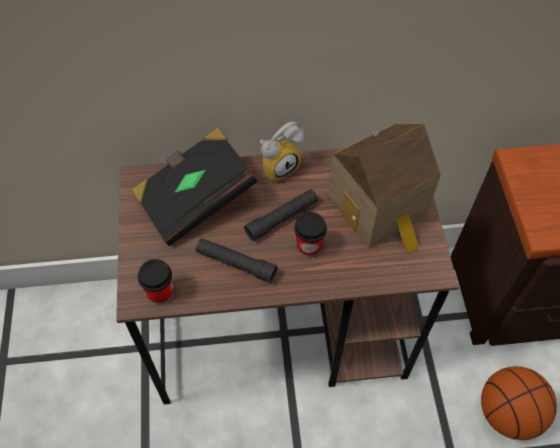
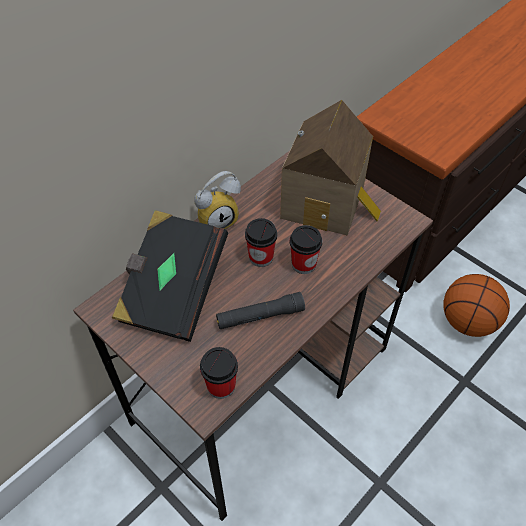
camera: 40 degrees left, 5 degrees down
(279, 165) = (217, 220): alarm clock -> alarm clock turned 45 degrees clockwise
(282, 218) = (261, 257): black flashlight -> cup

